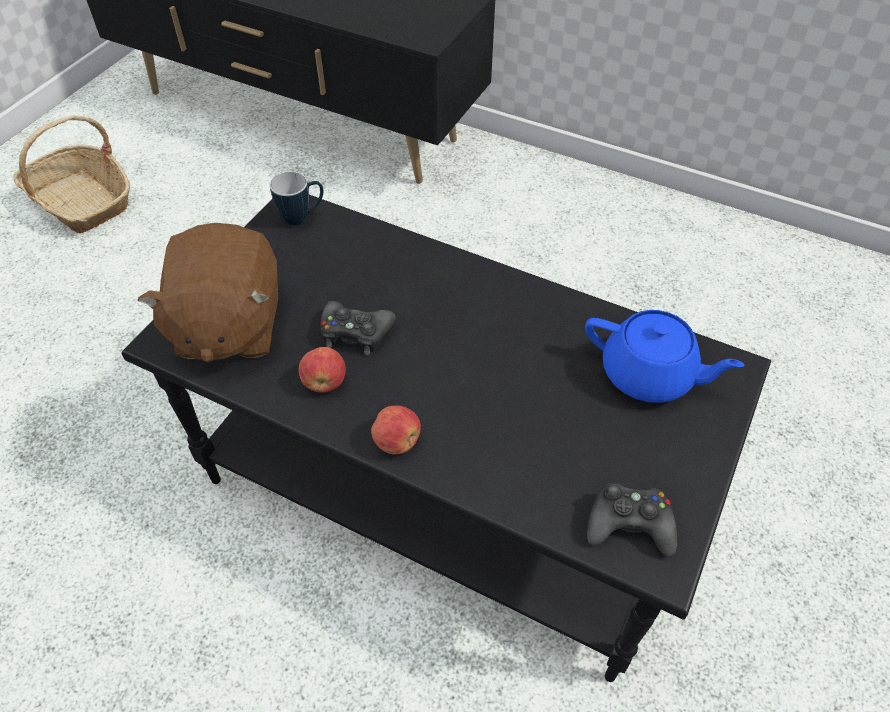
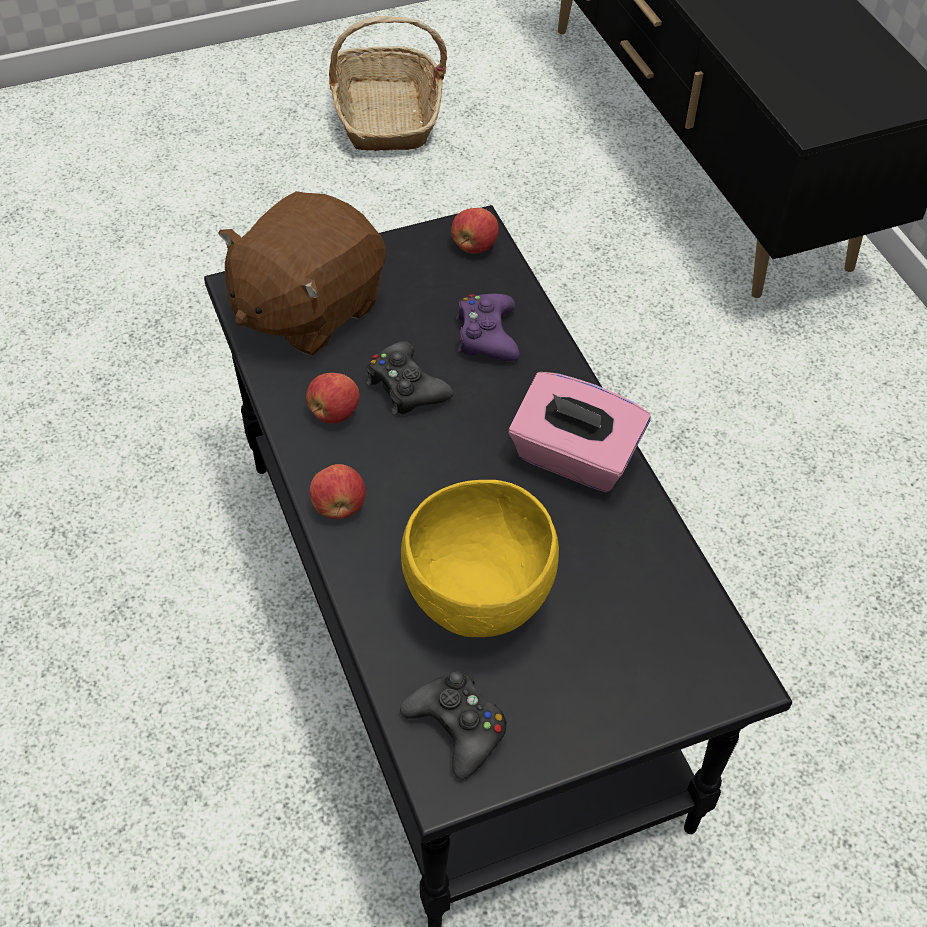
camera: 40 degrees right, 0 degrees up
(302, 217) = (474, 246): mug -> apple
(372, 267) = (486, 335): none -> purple game controller
(507, 306) = (574, 458): none -> pink tissue box
(547, 432) = (477, 596): none -> yellow bowl
(649, 375) = (638, 619): blue teapot -> none

